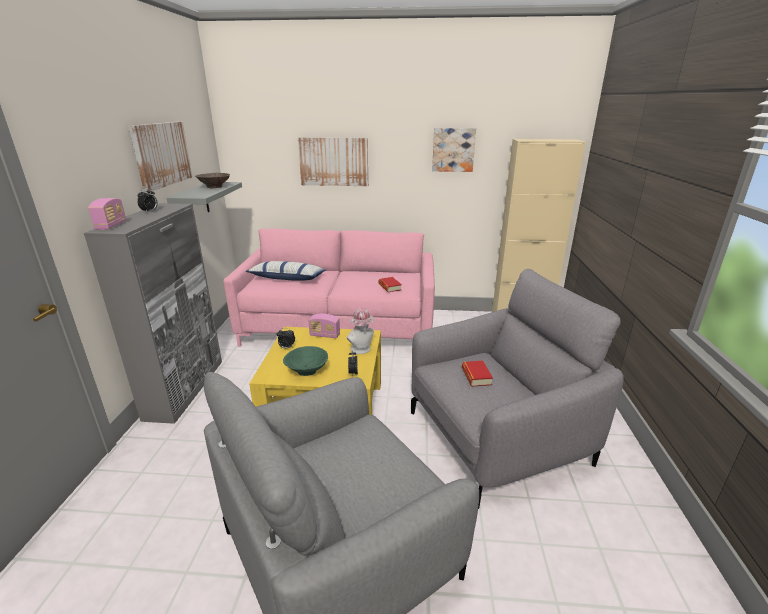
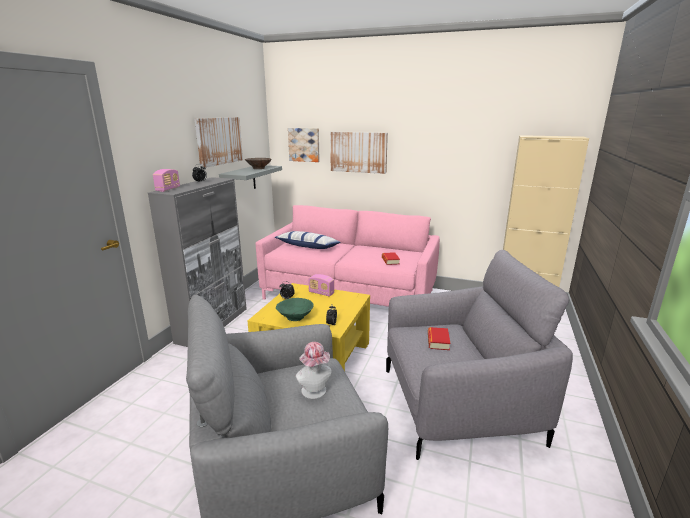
camera: 15 degrees right, 5 degrees down
(362, 350) = (347, 307): hat -> hat (315, 392)
(453, 149) = (463, 144): picture -> picture (304, 144)

